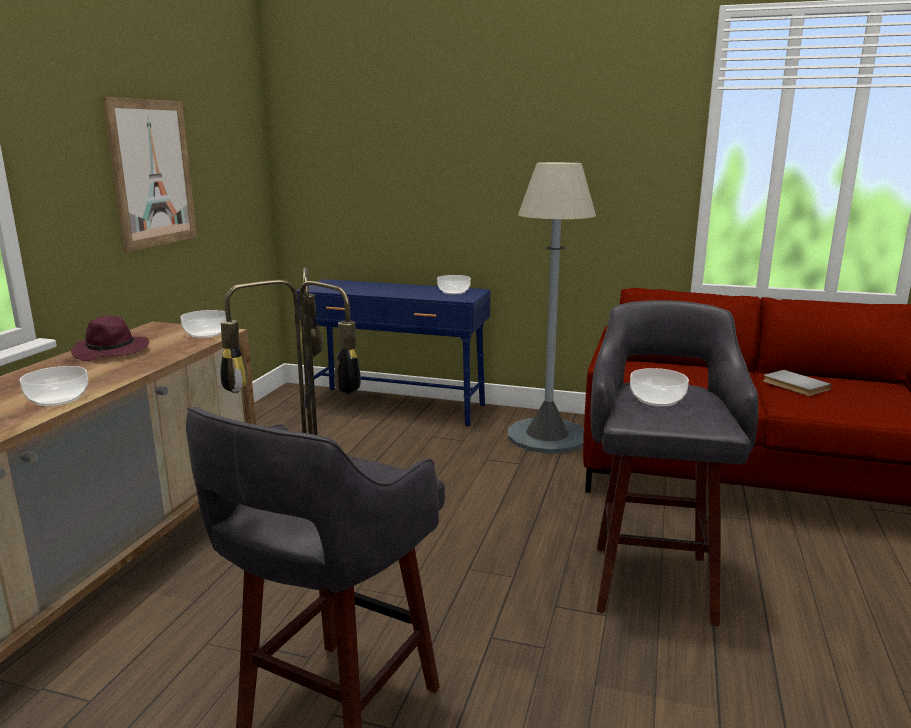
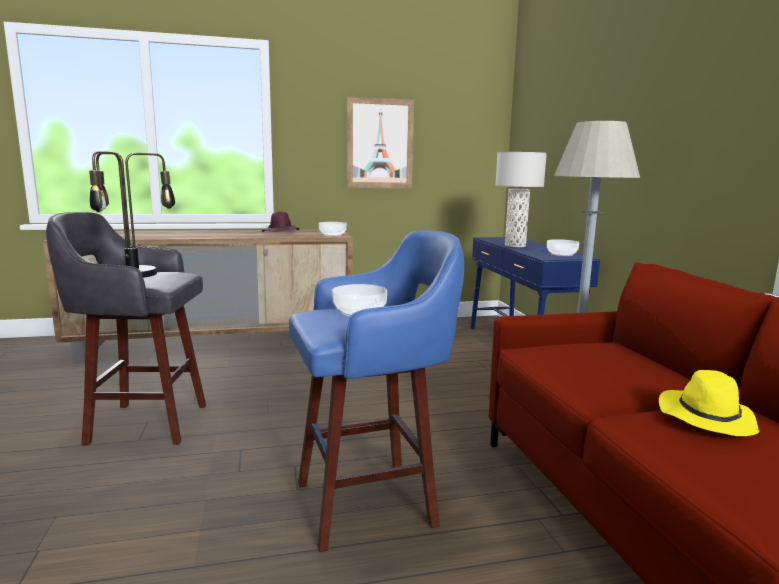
camera: 60 degrees right, 5 degrees down
(58, 399) = (206, 236): bowl -> none
(381, 292) = (515, 245): none -> white table lamp
(653, 579) = (372, 503): grey stool -> blue stool
(794, 385) = (705, 418): grey book -> yellow hat

